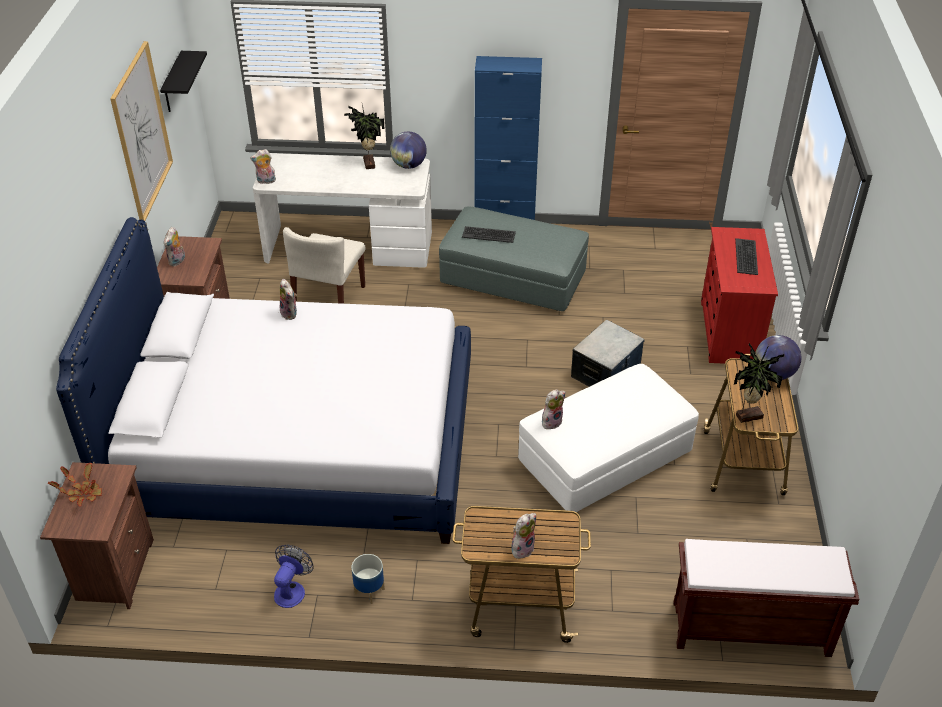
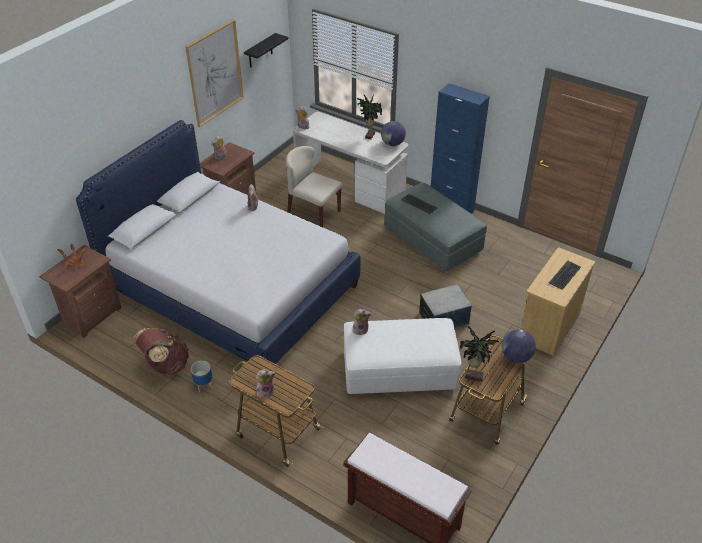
camera: 30 degrees right, 0 degrees up
(292, 589) = (166, 365): fan -> brown backpack
(329, 301) = (313, 213): beige chair -> beige chair turned 75 degrees clockwise
(729, 332) = (549, 326): red dresser -> beige dresser

